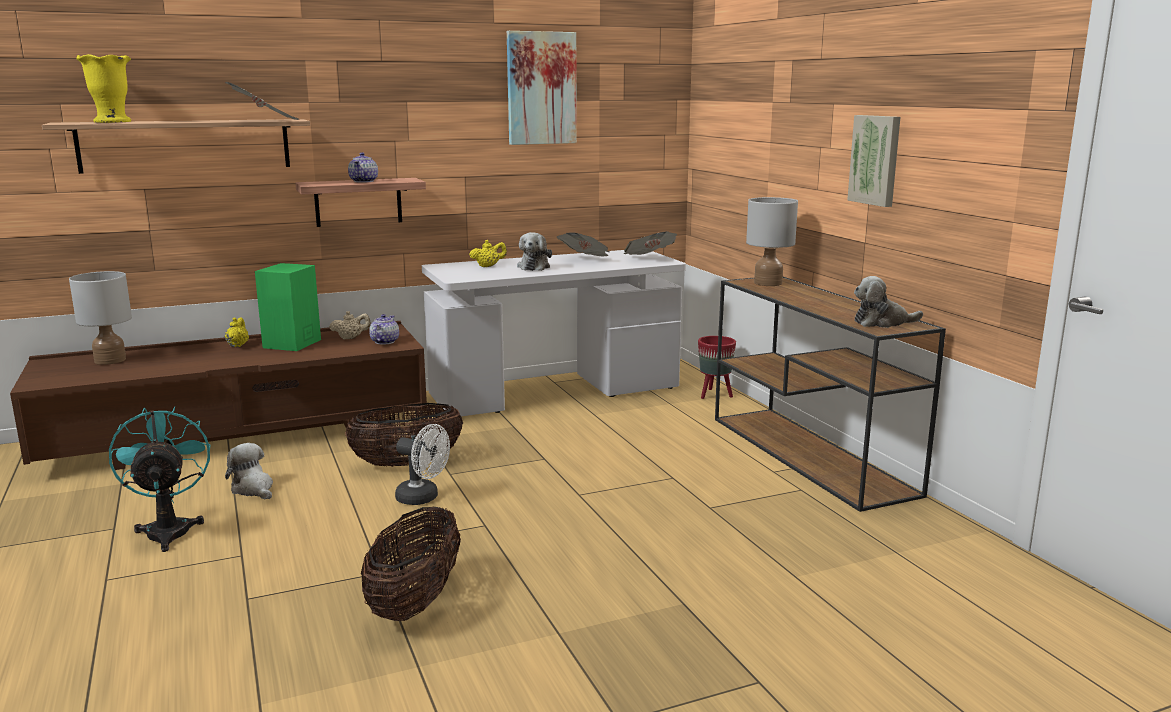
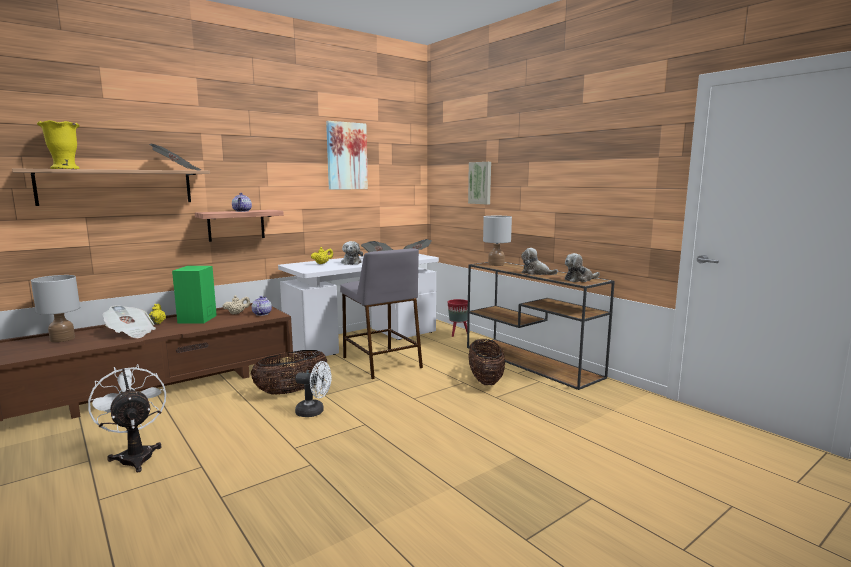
camera: 15 degrees left, 5 degrees down
(169, 529) = (135, 455): turquoise fan -> white fan
(196, 359) = (131, 333): none -> newspaper
(253, 489) = (189, 419): plush toy -> plush toy (536, 273)
(415, 602) = (346, 481): basket -> basket (485, 380)
(561, 431) = (380, 362): none -> grey stool
(876, 160) = (560, 190): picture -> picture (480, 183)

